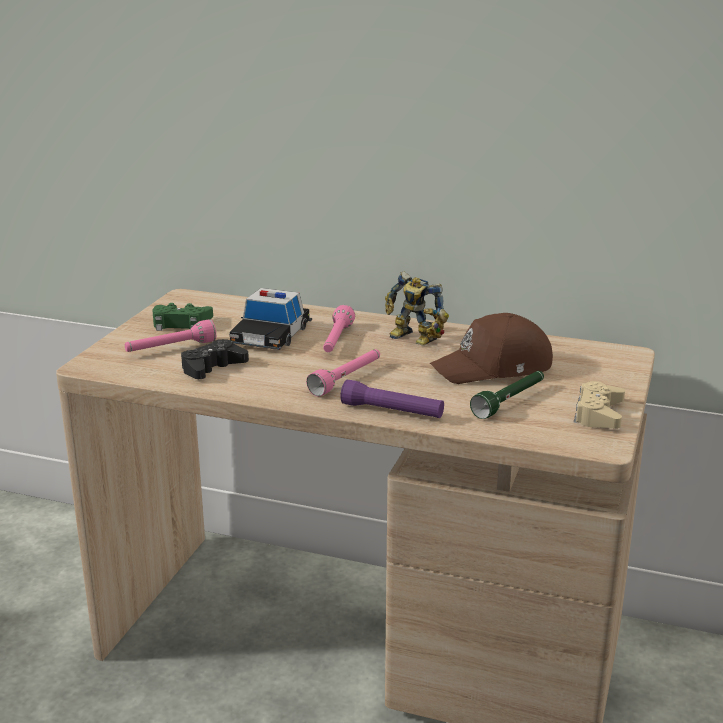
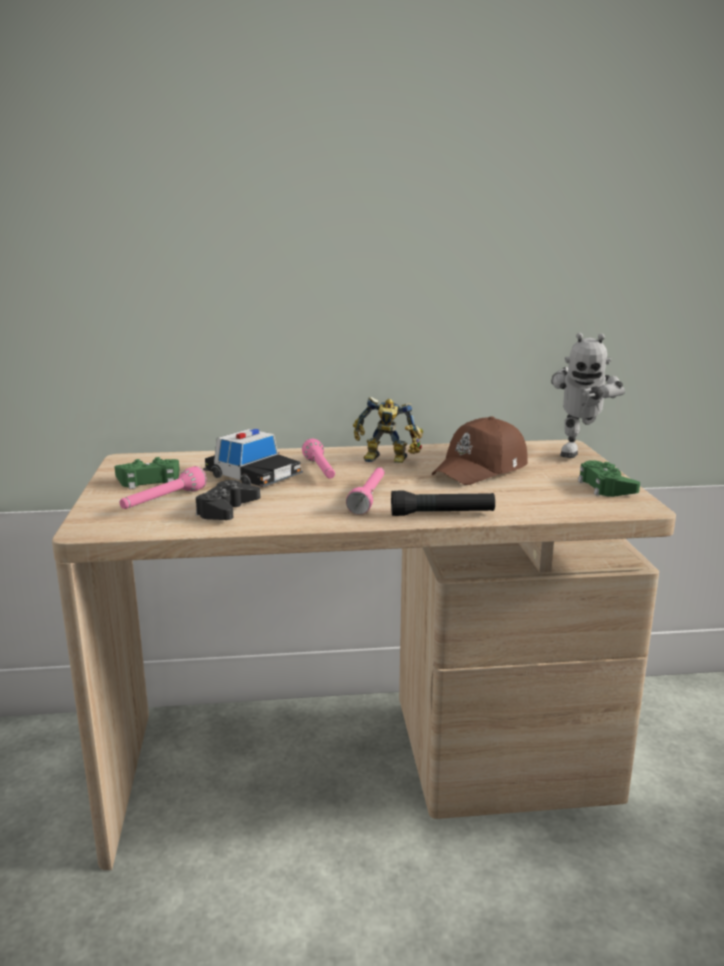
camera: 25 degrees left, 5 degrees down
(271, 335) = (253, 475): toy car -> toy car turned 45 degrees counterclockwise
(392, 411) = (442, 514): purple flashlight -> black flashlight
(510, 402) = (528, 490): green flashlight -> none
(598, 414) = (606, 487): beige game controller -> green game controller
(630, 364) = (578, 451): none -> toy robot

